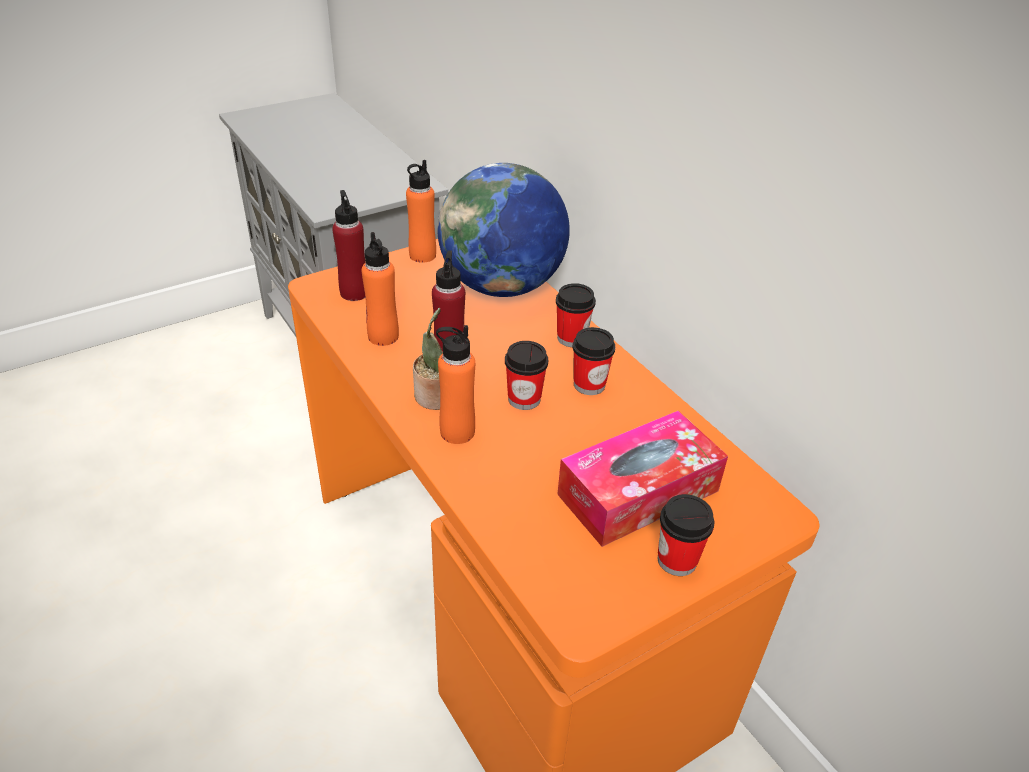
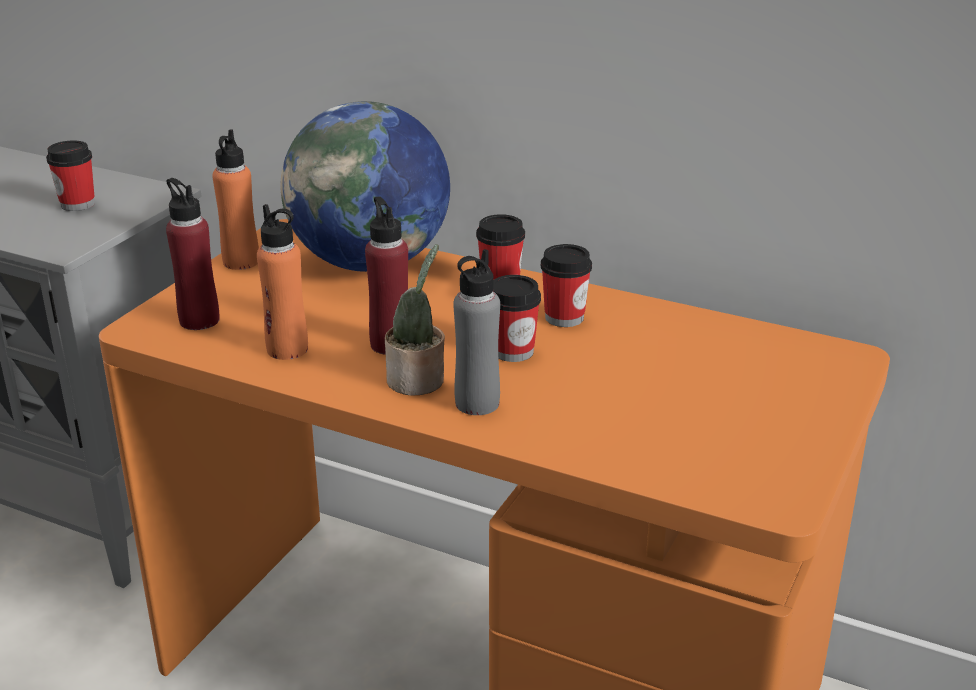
camera: 30 degrees left, 10 degrees down
(457, 432) = (477, 403): orange bottle -> grey bottle
(638, 492) = (712, 386): tissue box -> none
(677, 560) = (804, 423): cup -> cup (77, 204)

